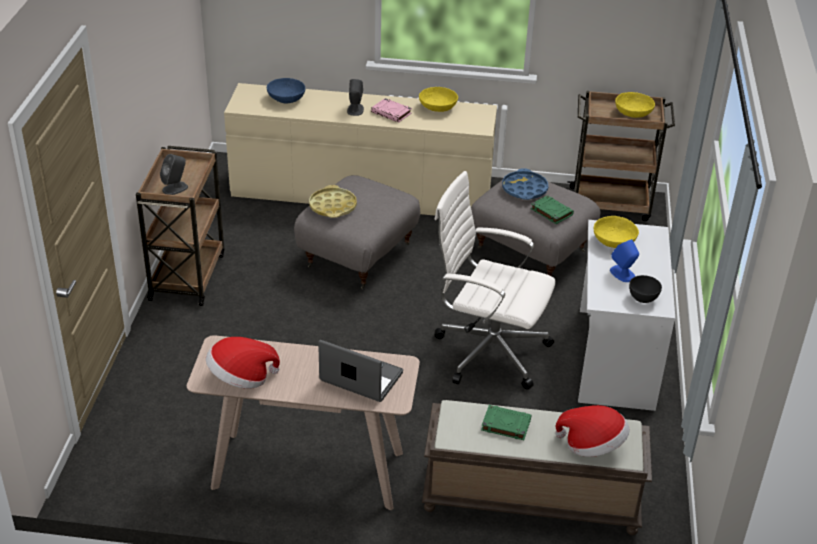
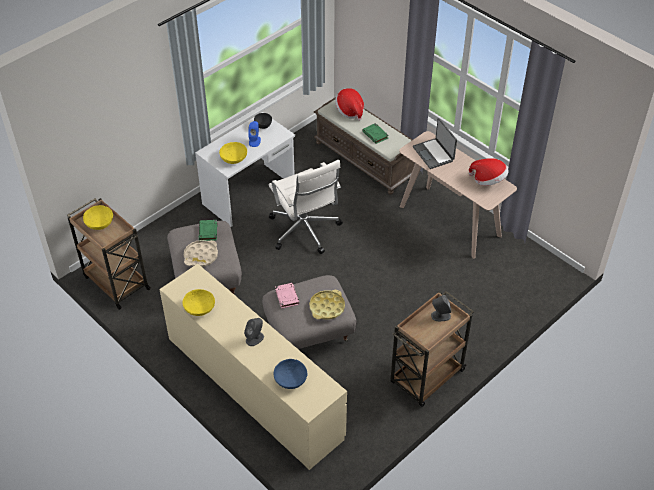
camera: 140 degrees left, 10 degrees up
(392, 113) = (234, 320): pink book -> pink book (286, 296)
(524, 189) = (201, 256): blue tray -> beige tray

